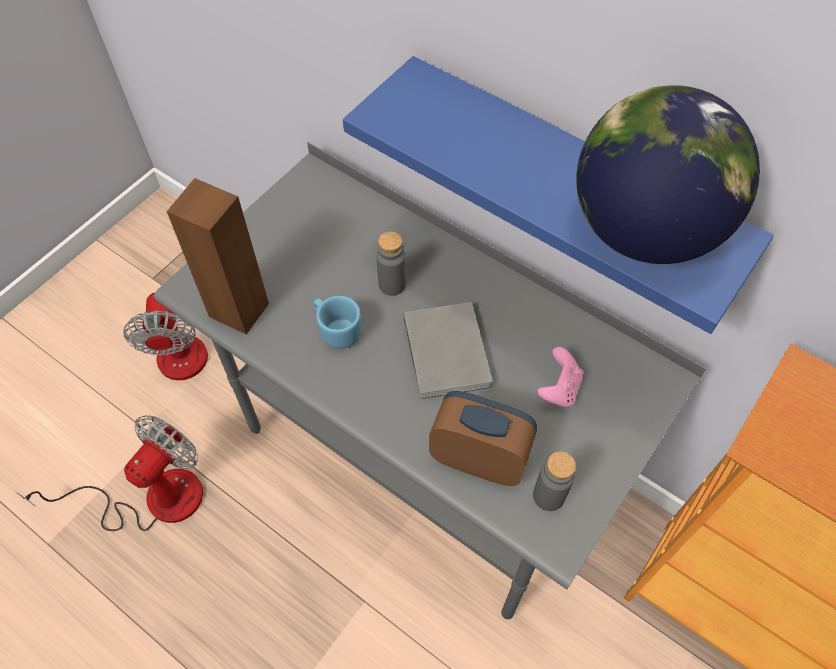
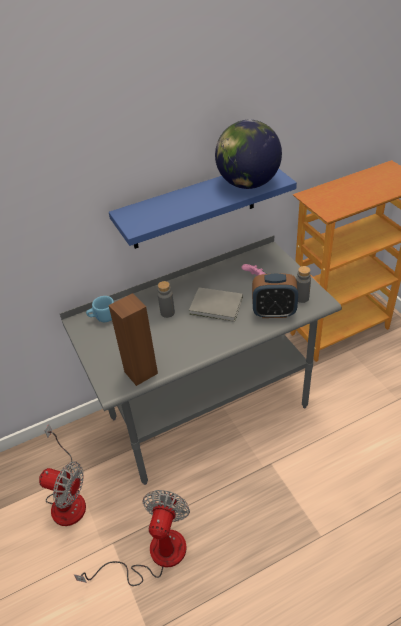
camera: 60 degrees left, 15 degrees down
(153, 498) = (154, 555): fan -> fan turned 45 degrees clockwise
(337, 330) = (179, 338): blue mug -> blue mug (102, 317)
(479, 458) = (274, 312): alarm clock -> alarm clock turned 135 degrees counterclockwise

